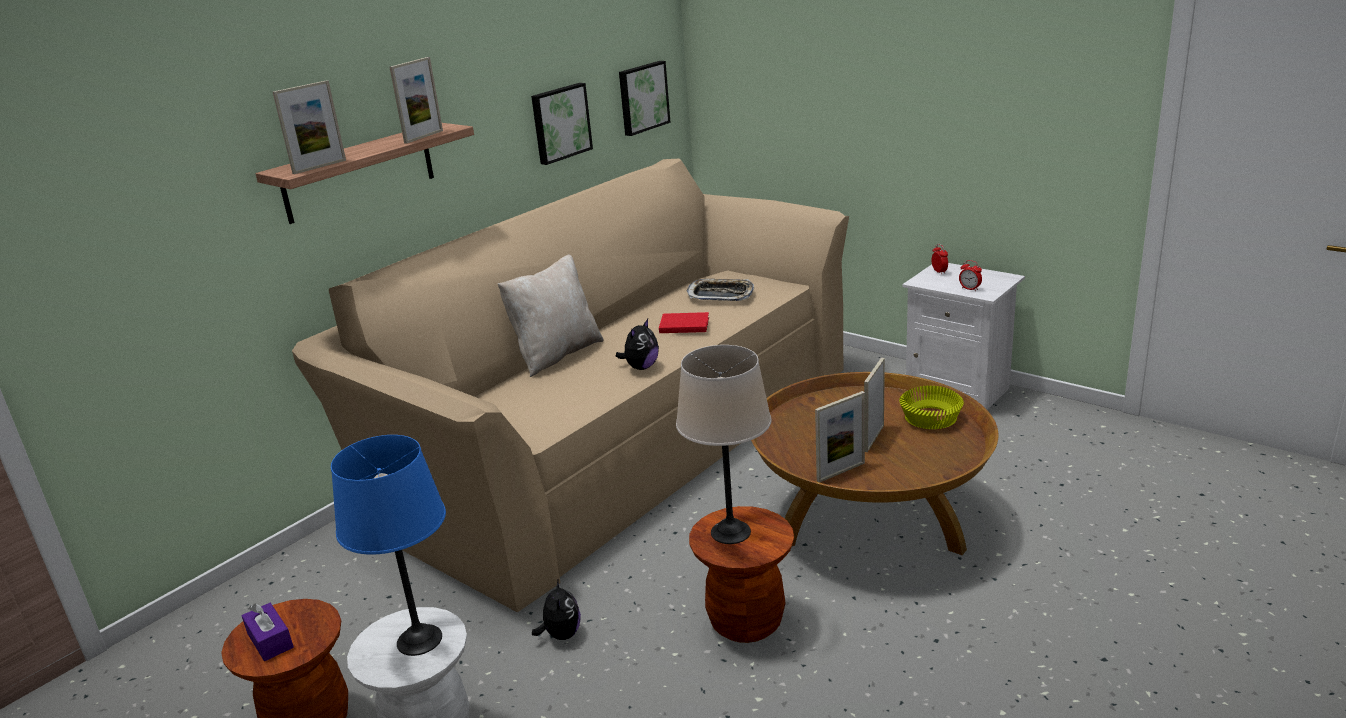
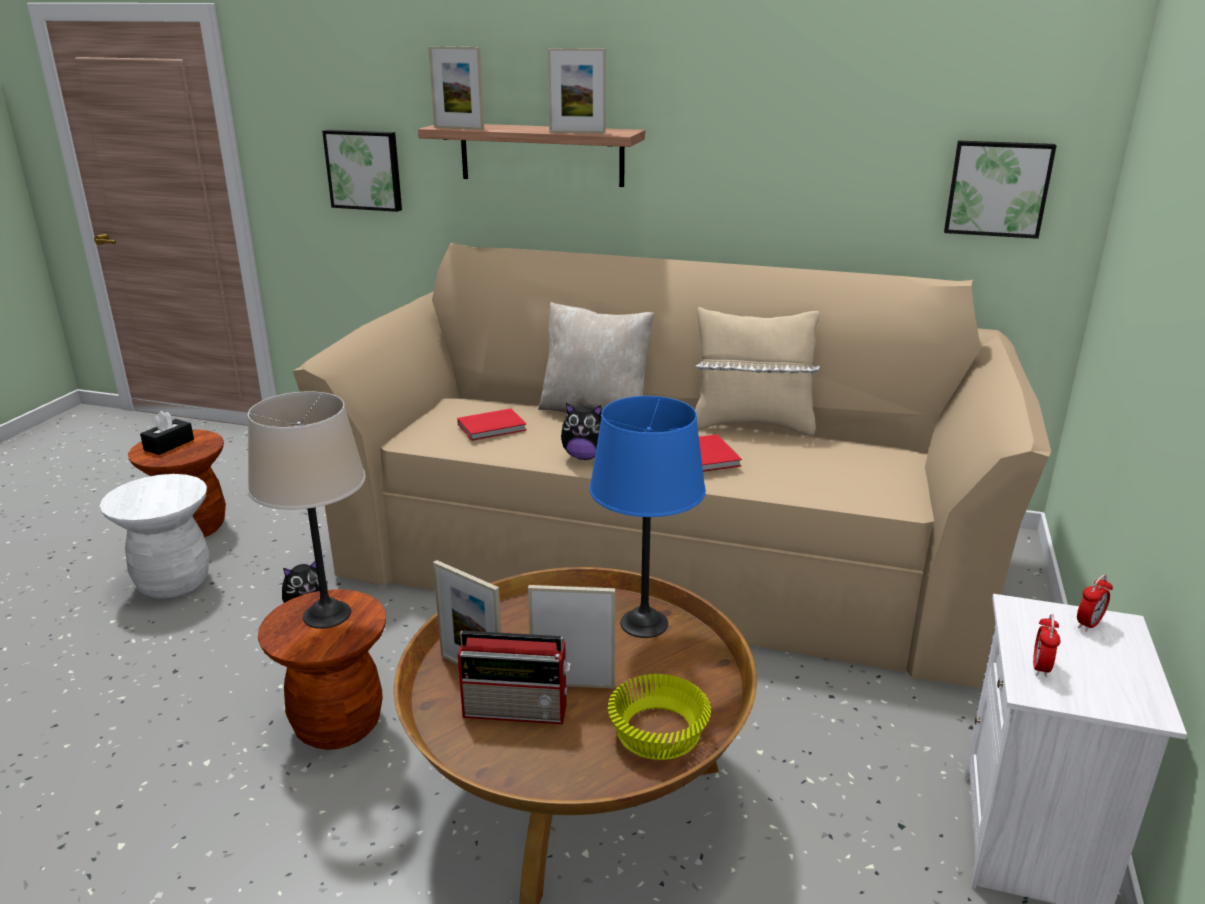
camera: 65 degrees right, 0 degrees up
(270, 640) = (169, 445): purple tissue box -> black tissue box
(420, 640) = (158, 498): blue table lamp -> blue table lamp (644, 623)
(551, 397) = (494, 427): none -> red book
(560, 123) = (826, 180): picture -> picture (364, 170)
(641, 307) = (751, 425): none -> beige pillow
(720, 295) = (825, 462): tray -> none
(892, 459) = (518, 710): none -> radio

